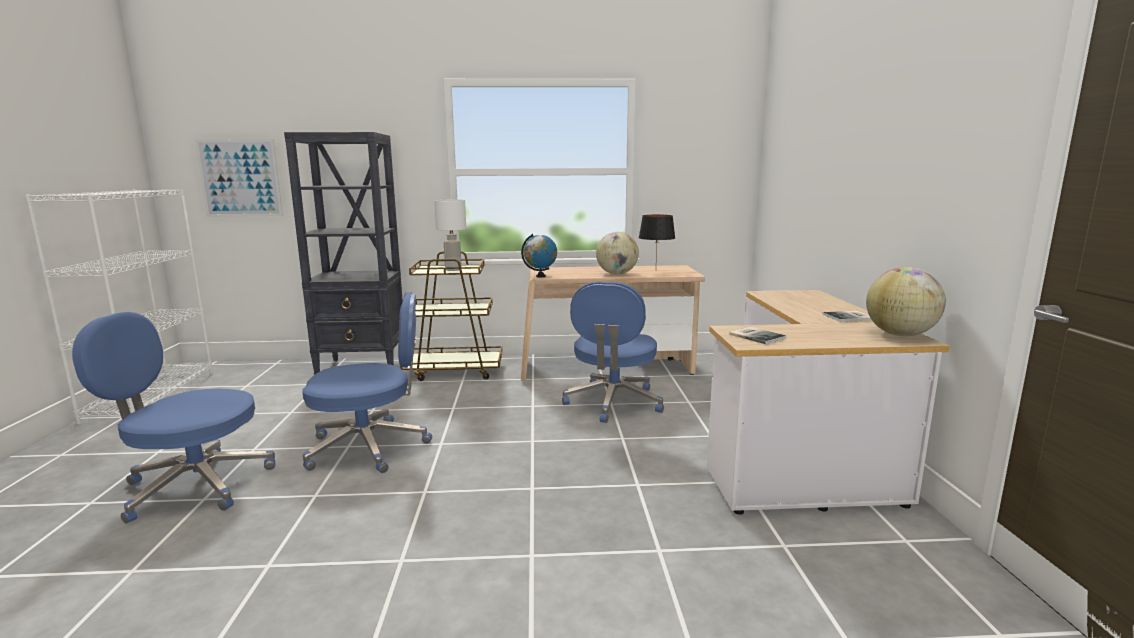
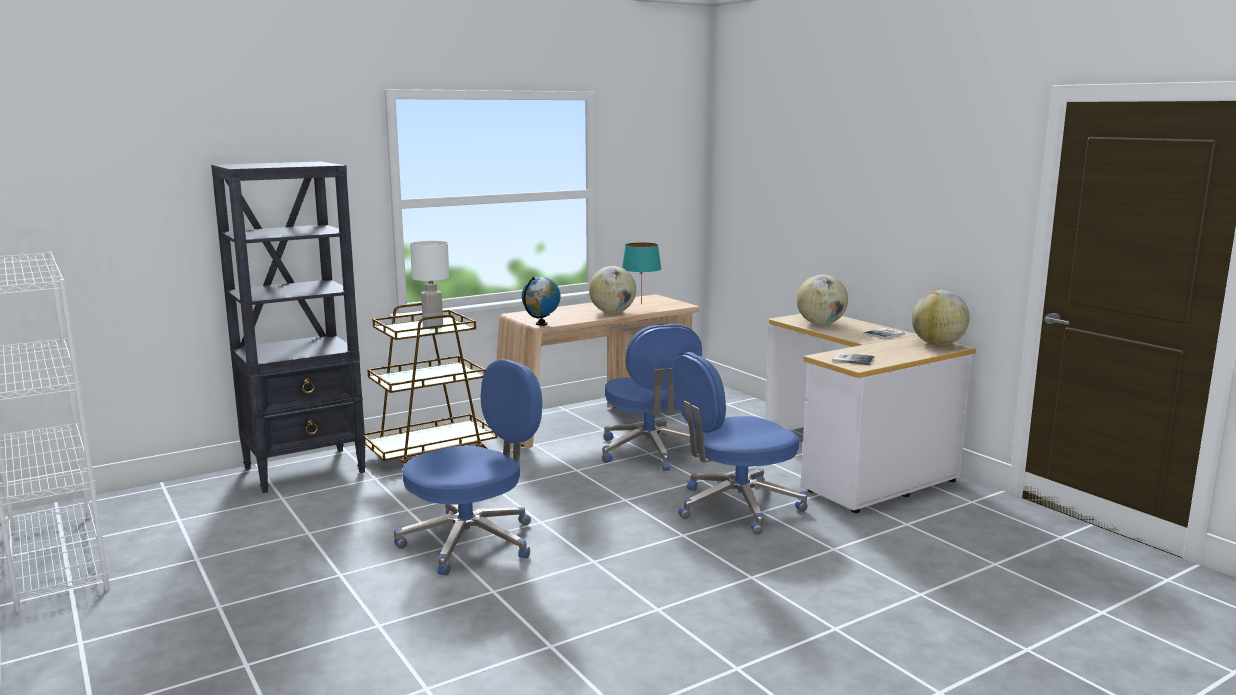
camera: 30 degrees left, 0 degrees up
(193, 485) = (340, 619): blue office chair -> blue office chair (735, 507)
(240, 178) = (101, 227): picture -> none
(656, 270) = (641, 304): black table lamp -> turquoise table lamp
(792, 300) = (821, 324): none -> globe

